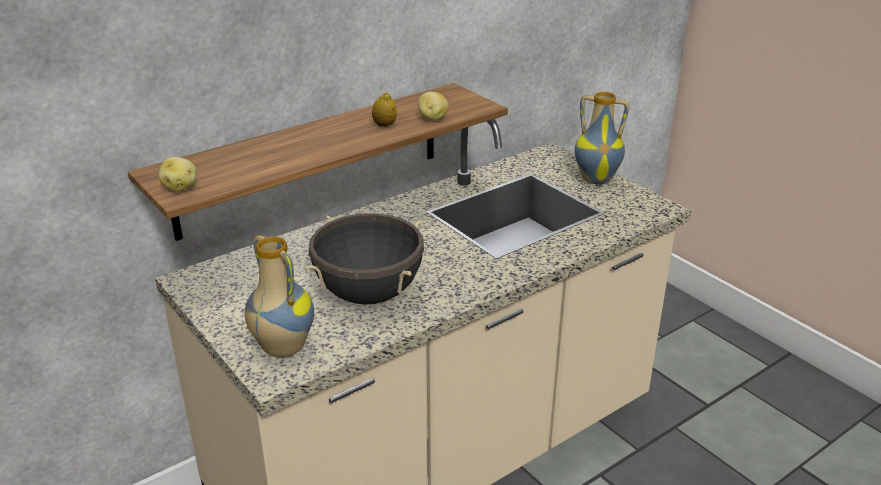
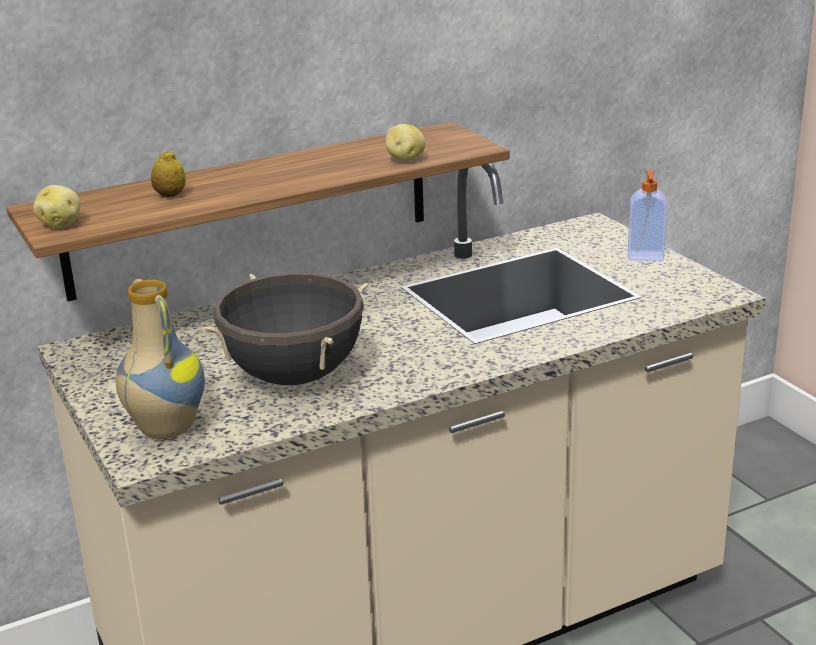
camera: 10 degrees right, 5 degrees down
(384, 125) = (340, 165): lemon -> lemon (170, 195)
(597, 179) = (645, 256): vase -> soap dispenser

